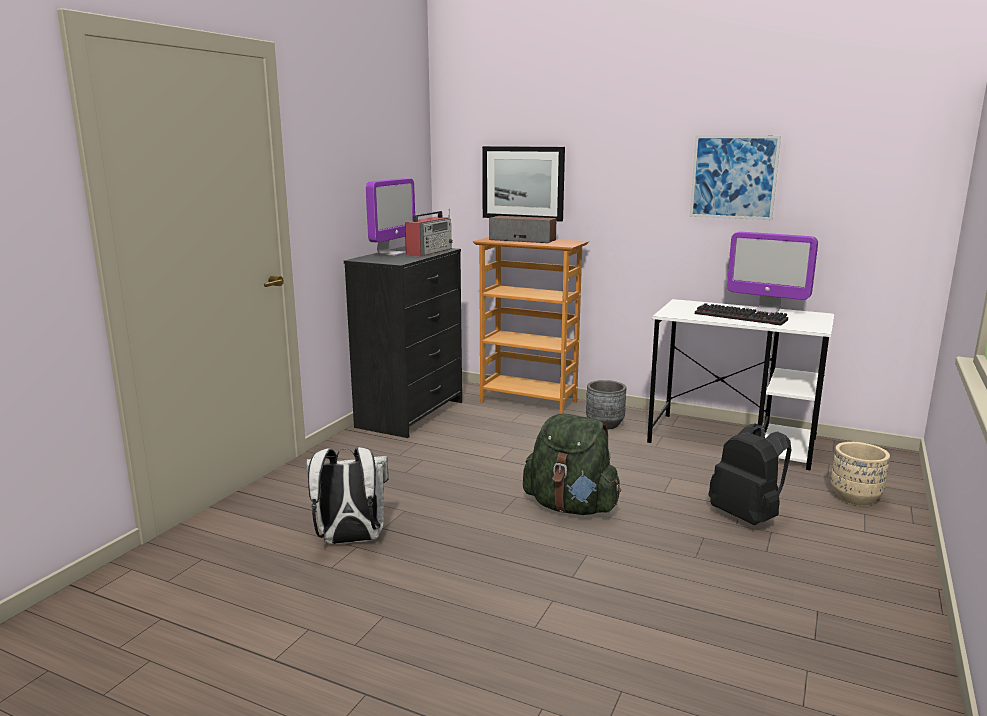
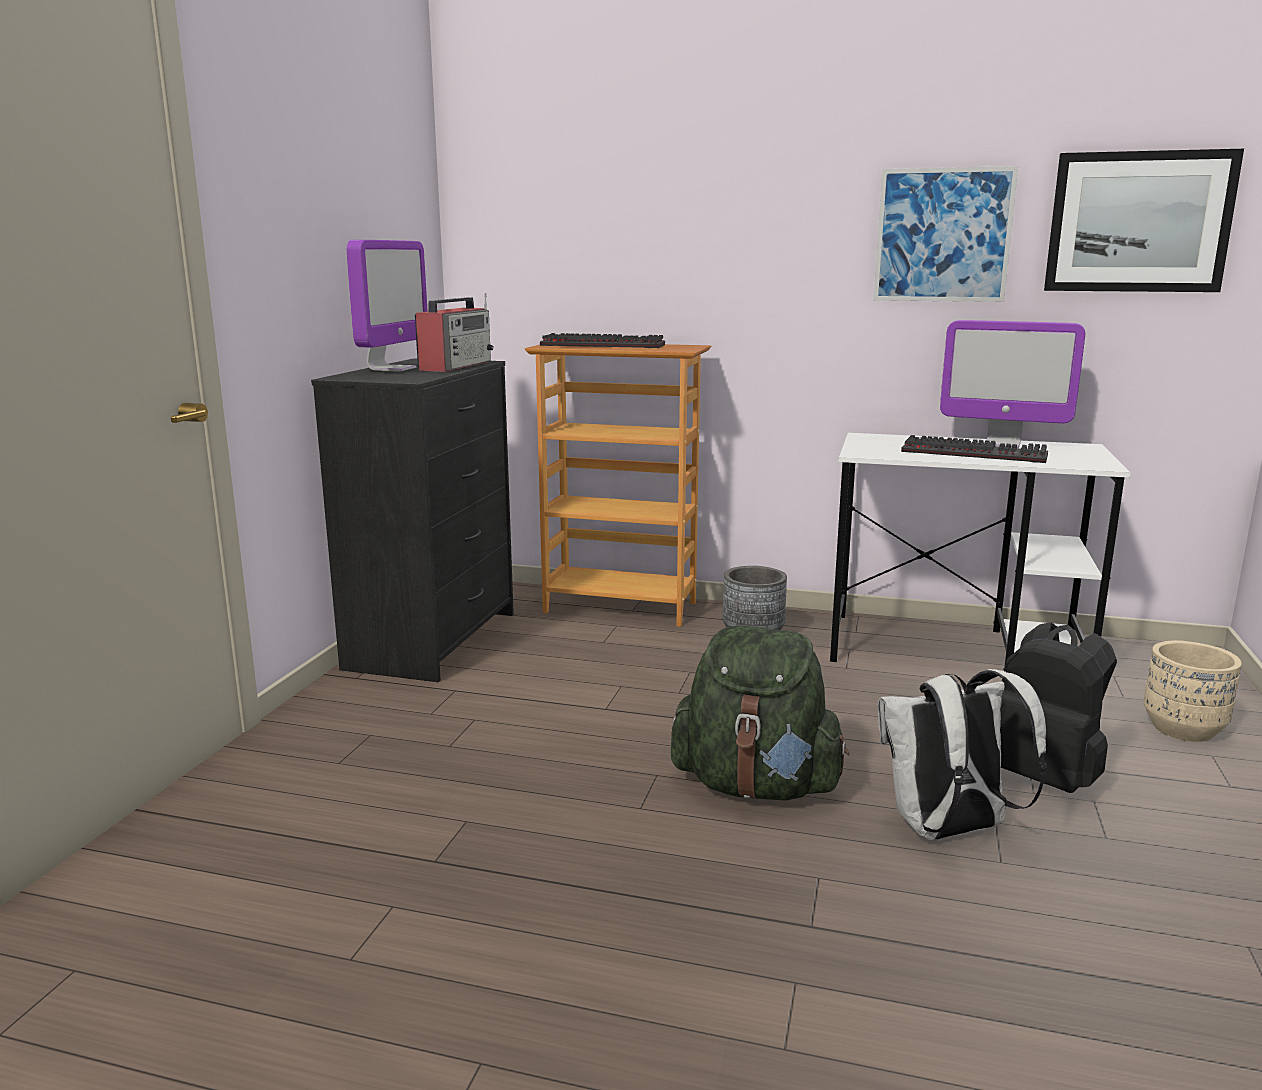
camera: 10 degrees left, 0 degrees up
(350, 540) = (376, 894): white backpack -> white backpack (948, 831)
(522, 240) = (605, 345): speaker -> keyboard
(523, 183) = (599, 254): picture -> picture (1138, 222)

